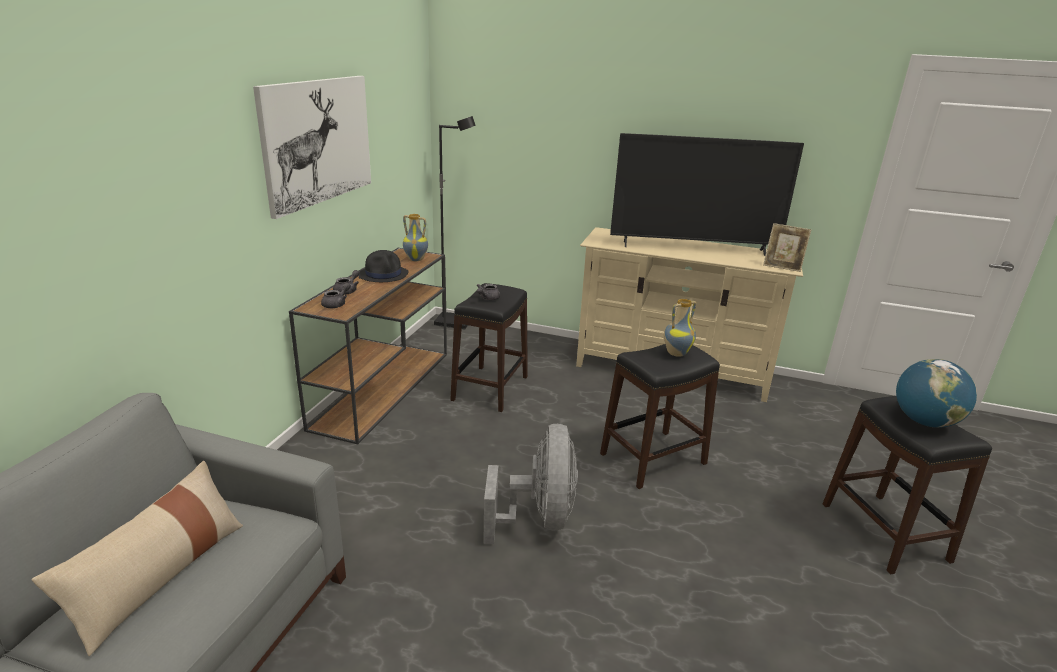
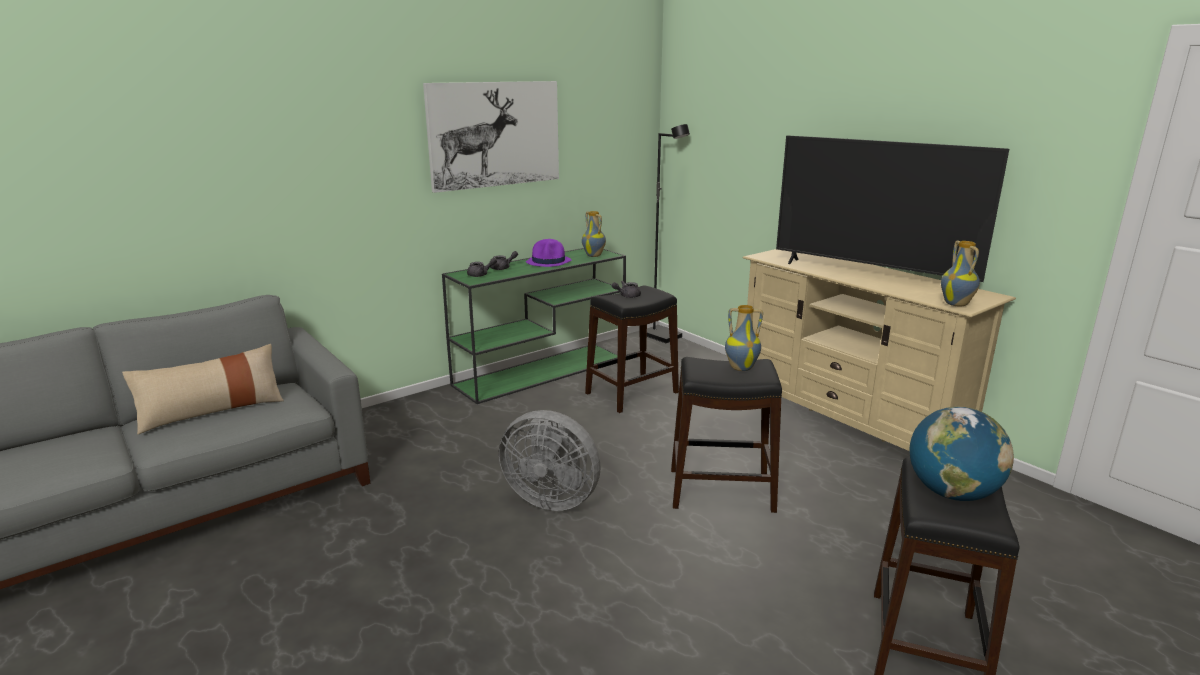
camera: 35 degrees right, 5 degrees down
(383, 387) = (542, 371): brown console table -> green console table
(384, 274) = (549, 262): black hat -> purple hat
(539, 518) = (552, 498): grey fan -> grey fan turned 75 degrees clockwise
(782, 267) = (957, 304): picture frame -> vase

